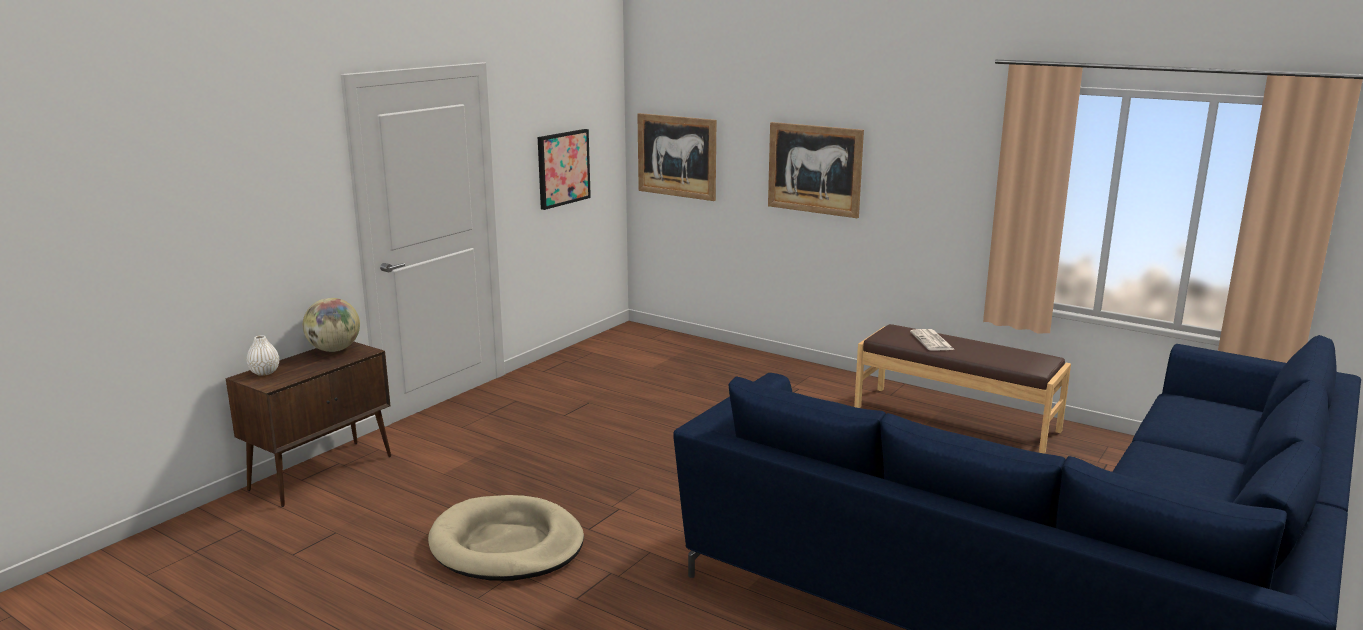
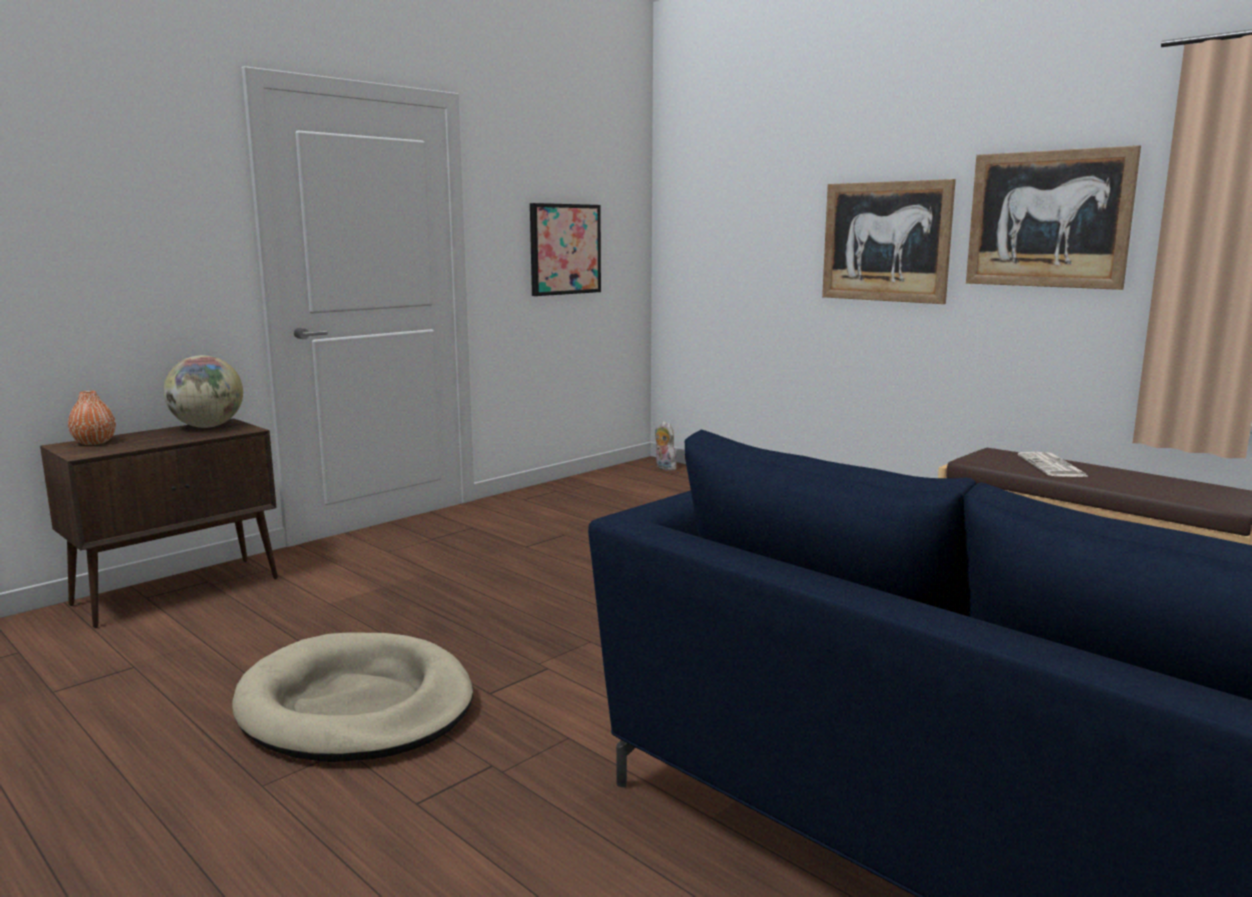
camera: 10 degrees right, 5 degrees down
(264, 372) = (94, 442): white vase -> orange vase
(643, 332) = (664, 468): none -> plush toy
(677, 156) = (711, 243): picture -> picture (1048, 219)

